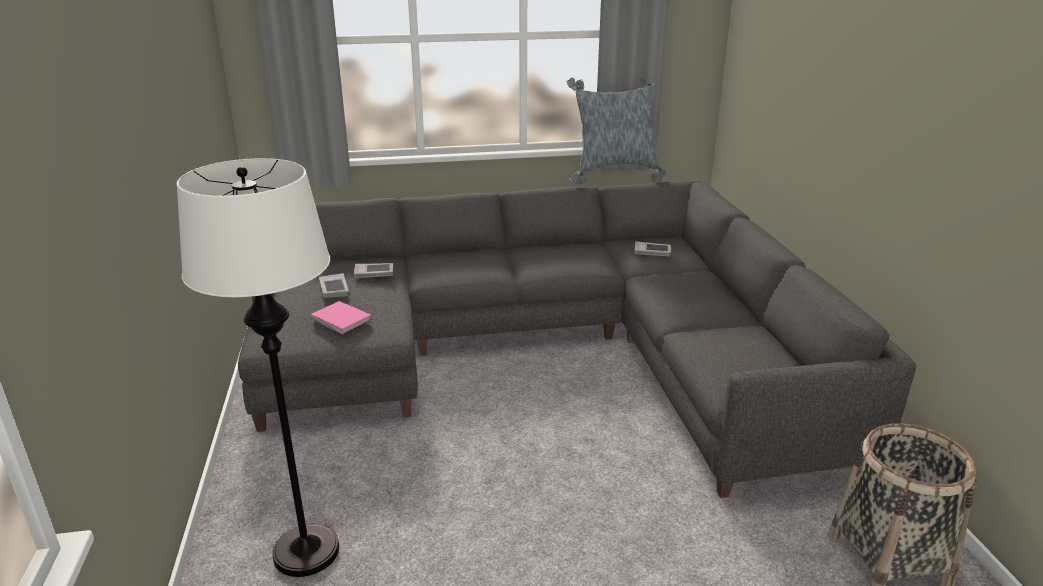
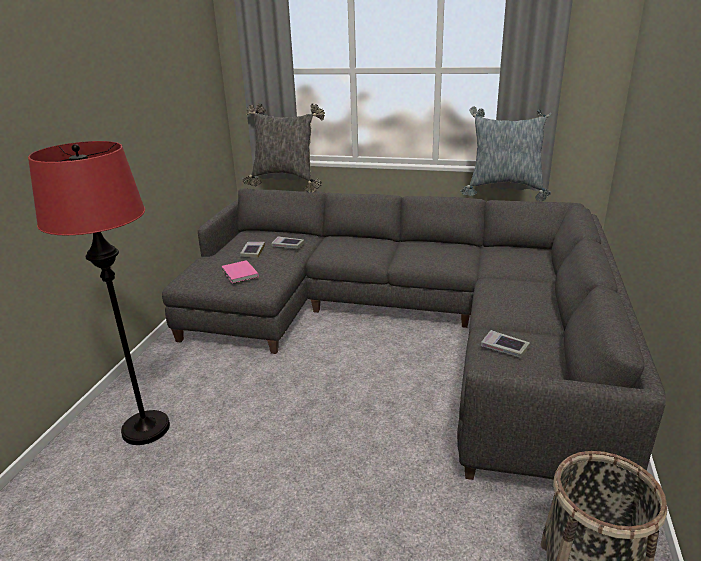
camera: 25 degrees right, 0 degrees up
(306, 551) = (146, 428): white floor lamp -> red floor lamp
(338, 196) = (287, 186): none -> pillow
(652, 252) = (513, 260): book -> book (504, 347)

